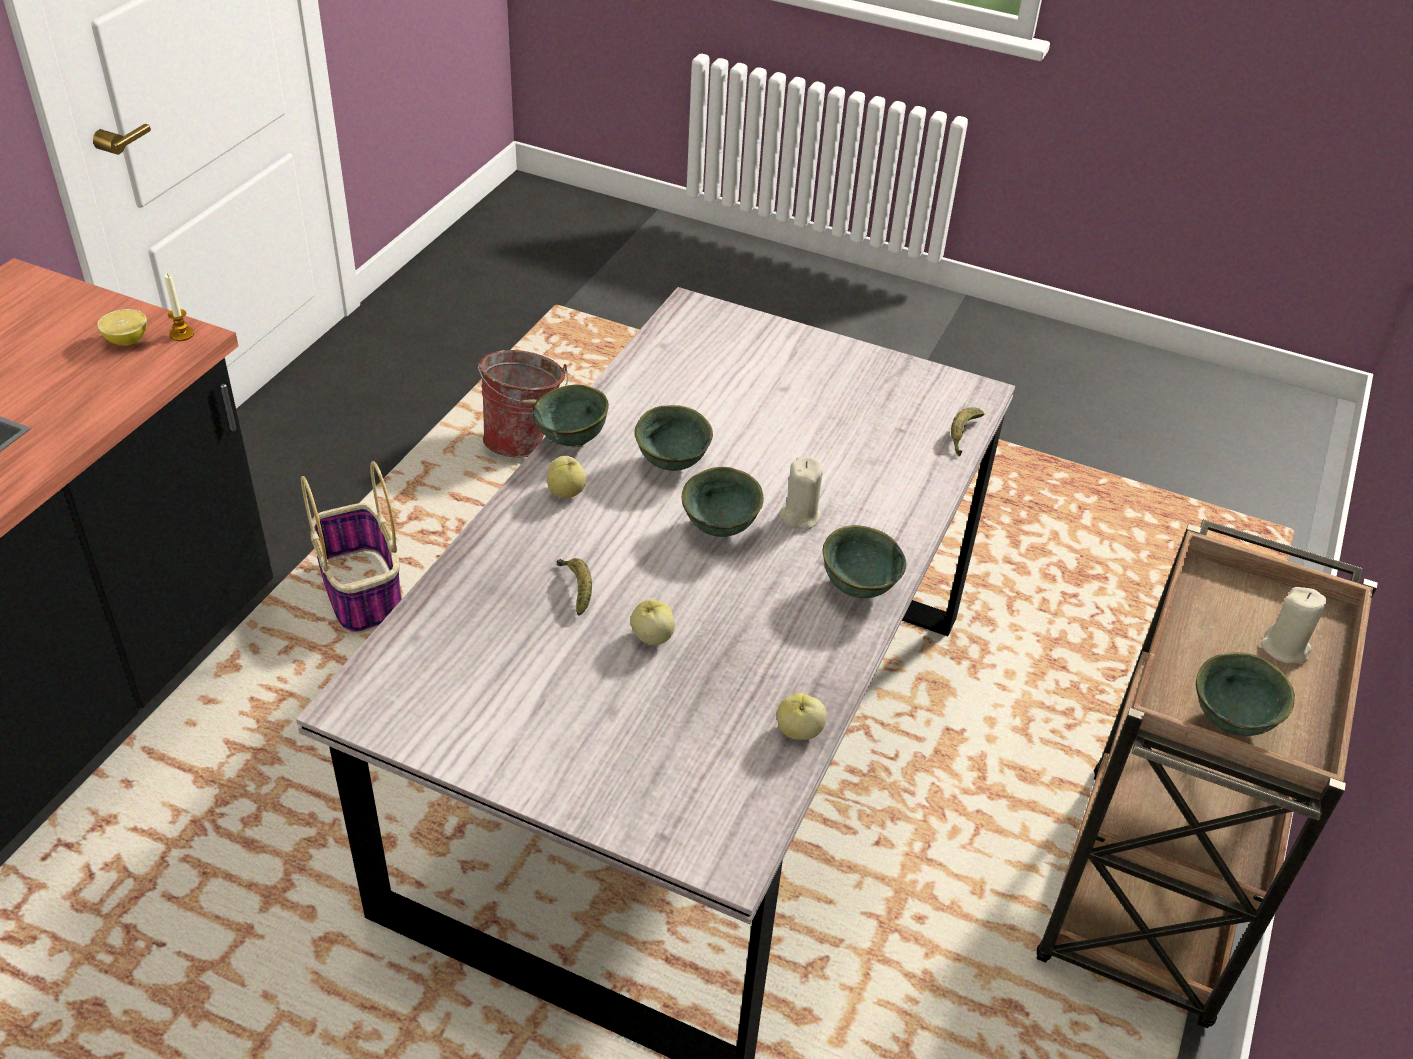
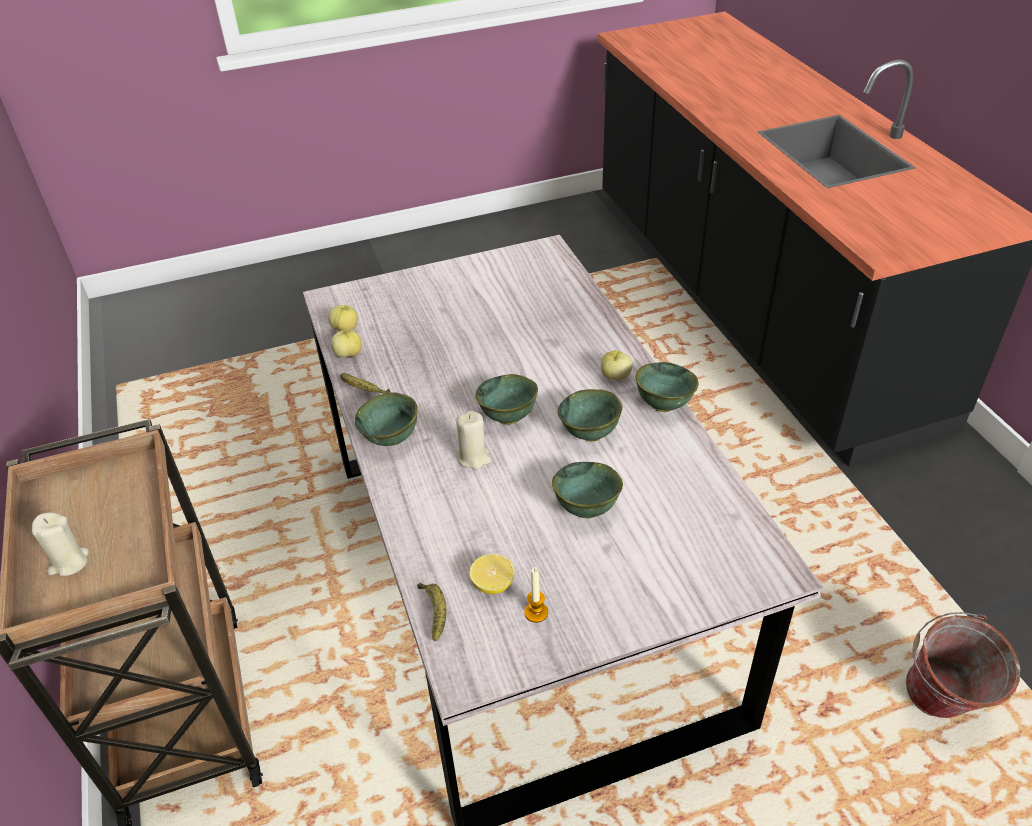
camera: 140 degrees right, 0 degrees up
(127, 340) = (898, 233): lemon -> lemon (493, 584)
(182, 334) = (888, 251): candle -> candle (536, 612)
(363, 593) = (810, 514): basket -> none
(577, 589) = (532, 339): banana -> banana (363, 390)
(652, 637) = (467, 345): apple -> apple (345, 329)
(1233, 722) = (94, 485): green bowl -> green bowl (585, 509)

